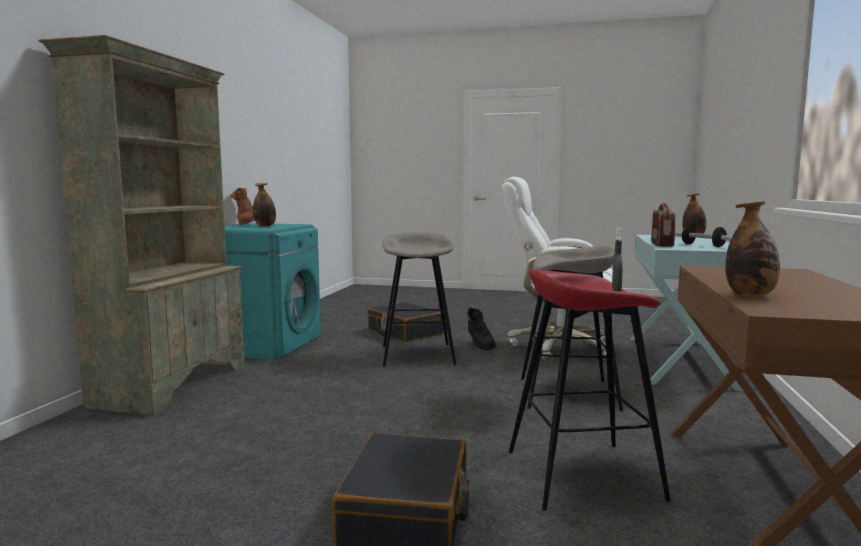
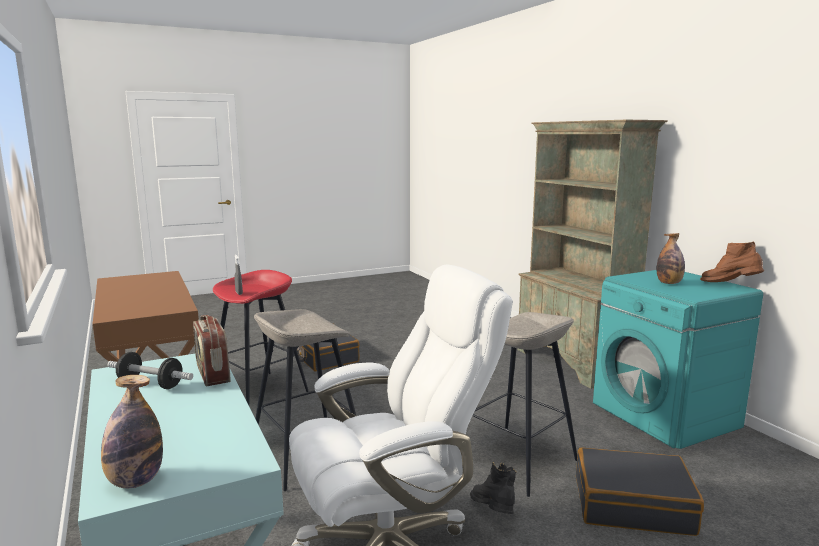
camera: 140 degrees right, 5 degrees up
(479, 345) = (493, 513): black boot -> black boot turned 45 degrees clockwise
(750, 295) = (168, 281): bottle -> none

